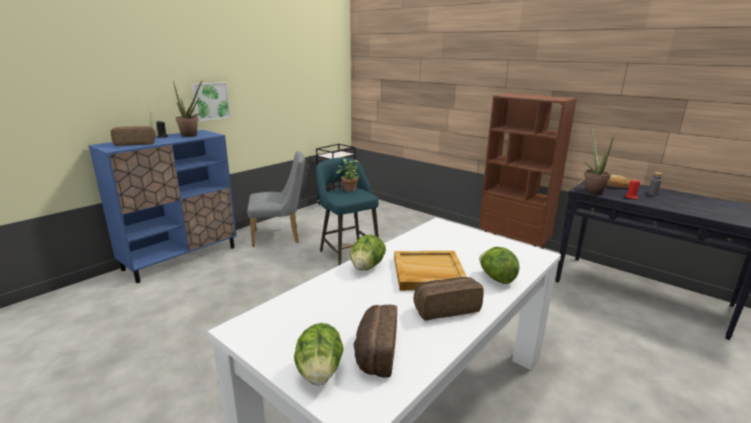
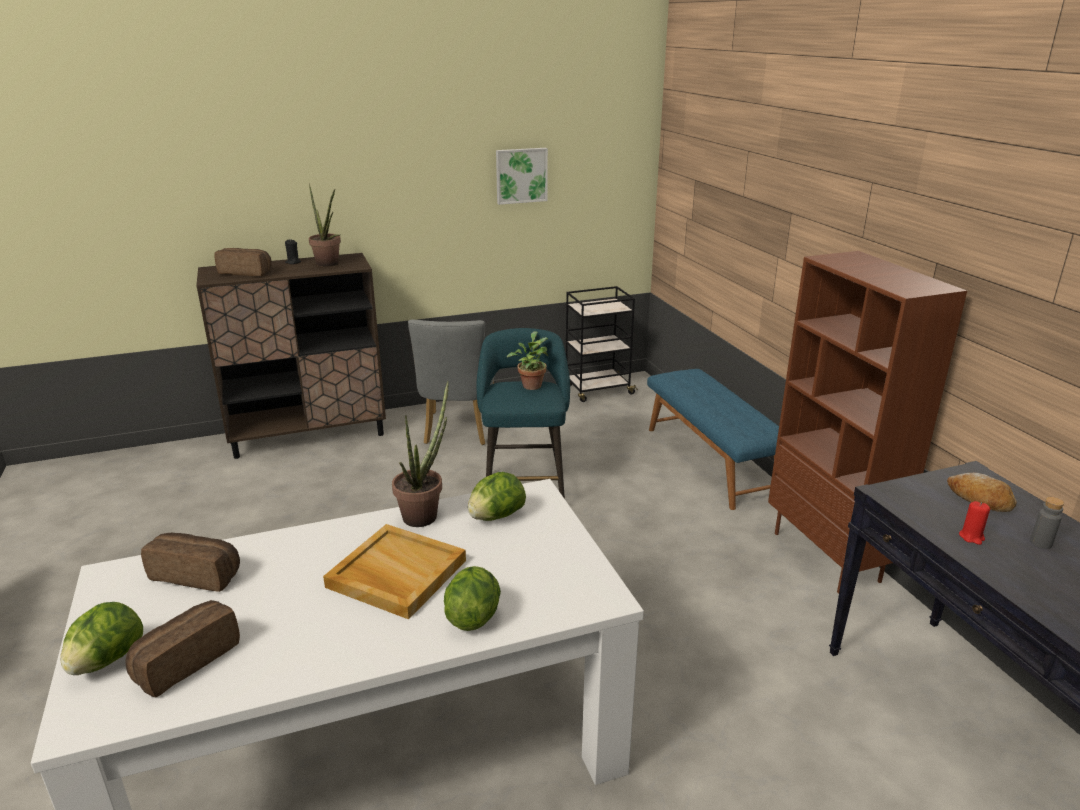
camera: 30 degrees right, 5 degrees up
(181, 258) = (309, 435): blue cabinet -> brown cabinet
(210, 101) = (377, 210): picture -> picture (521, 175)
(280, 236) = (457, 432): grey chair -> grey chair turned 75 degrees clockwise
(367, 267) = (336, 538): lettuce -> lettuce (496, 516)
(425, 222) = (711, 461): none -> blue bench
(445, 308) = (340, 635): bread -> bread (198, 574)
(591, 191) = (905, 499): potted plant -> potted plant (424, 513)

